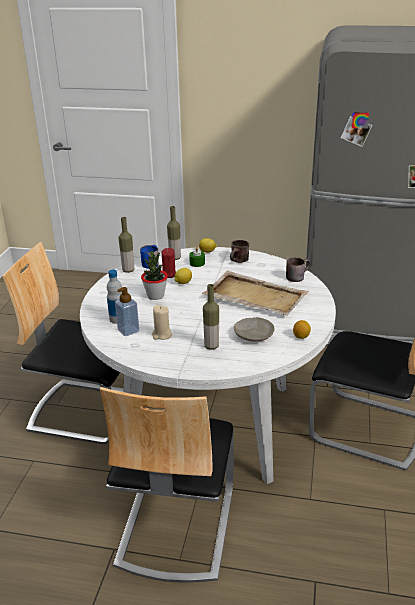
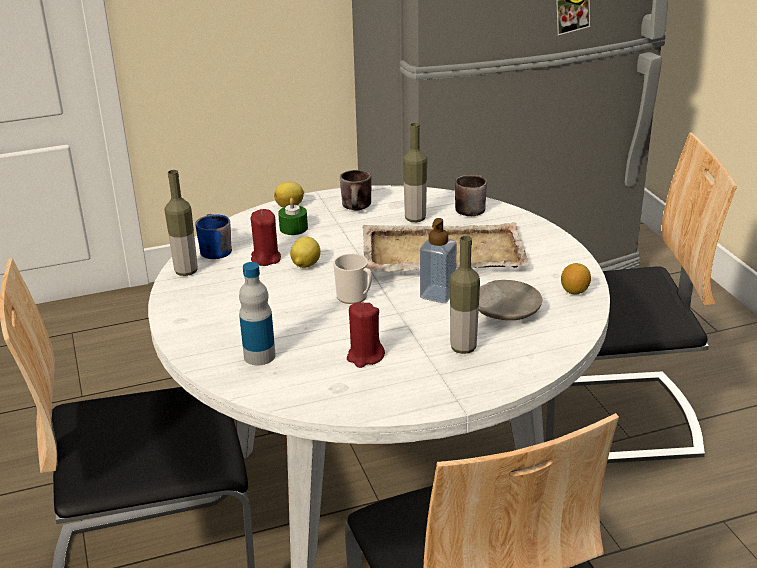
camera: 30 degrees left, 0 degrees up
(128, 330) = (300, 368): soap dispenser -> soap dispenser (438, 294)
(155, 296) = (283, 299): potted plant -> none
(162, 335) = (365, 356): beige candle -> red candle
(175, 258) = (246, 230): bottle -> bottle (415, 219)
(188, 305) = (355, 297): none -> mug

